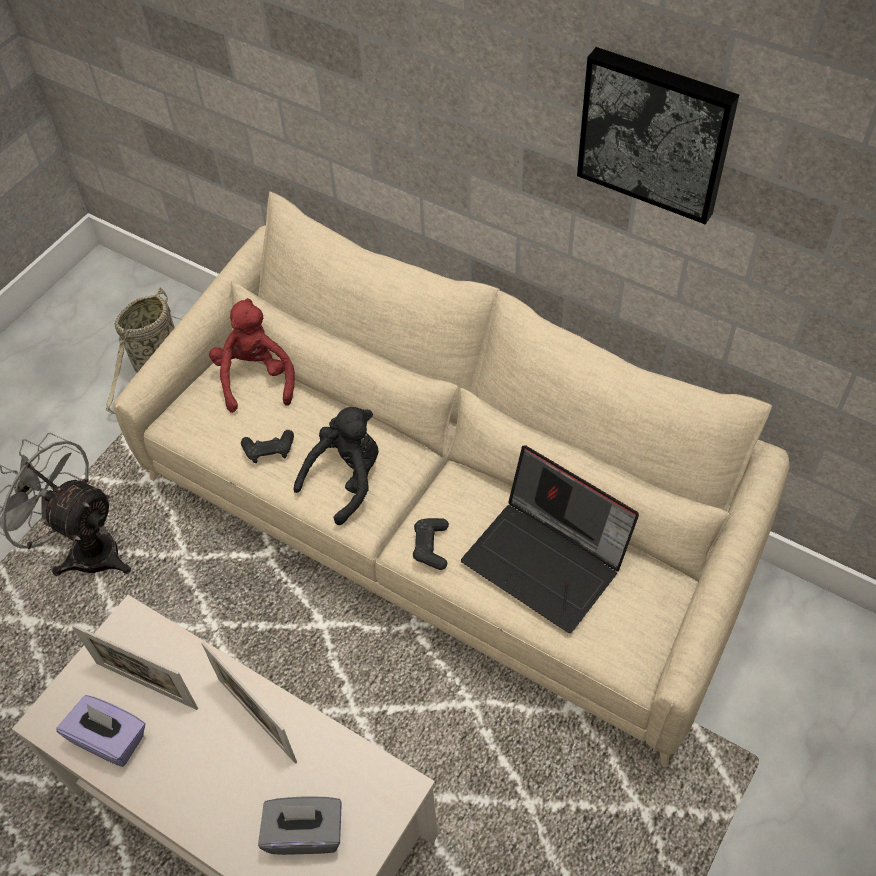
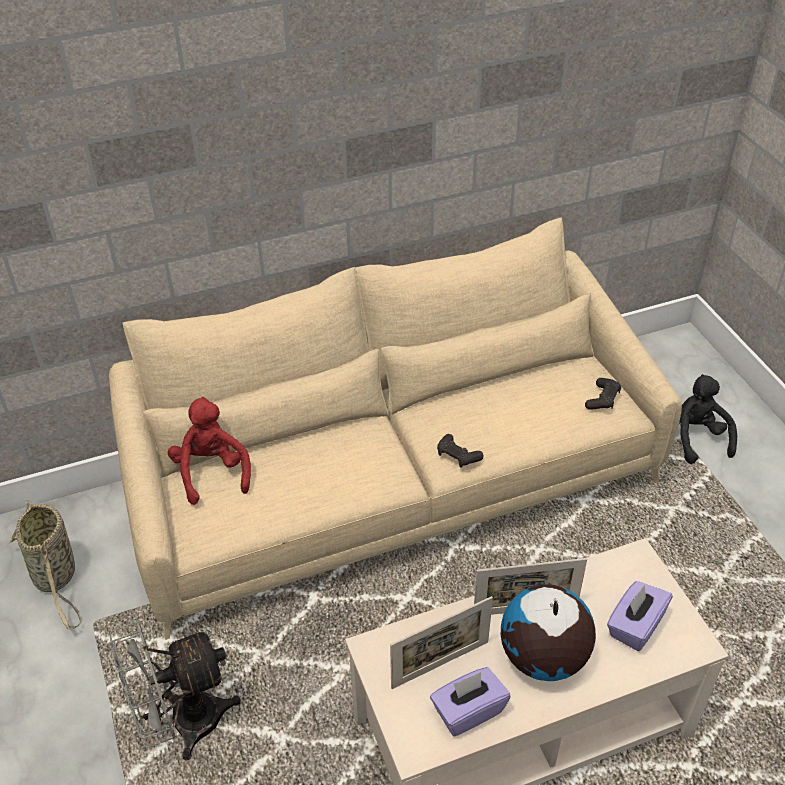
camera: 55 degrees left, 10 degrees down
(209, 768) = (542, 658): none -> globe
(256, 378) = (212, 472): red plush toy -> red plush toy turned 45 degrees clockwise
(269, 450) = (288, 498): black game controller -> black game controller (602, 399)
(305, 833) = (635, 626): grey tissue box -> purple tissue box
(346, 479) = (357, 471): black plush toy -> black plush toy (695, 438)
(547, 560) = (521, 407): laptop -> none
(656, 133) = (447, 66): picture -> none

